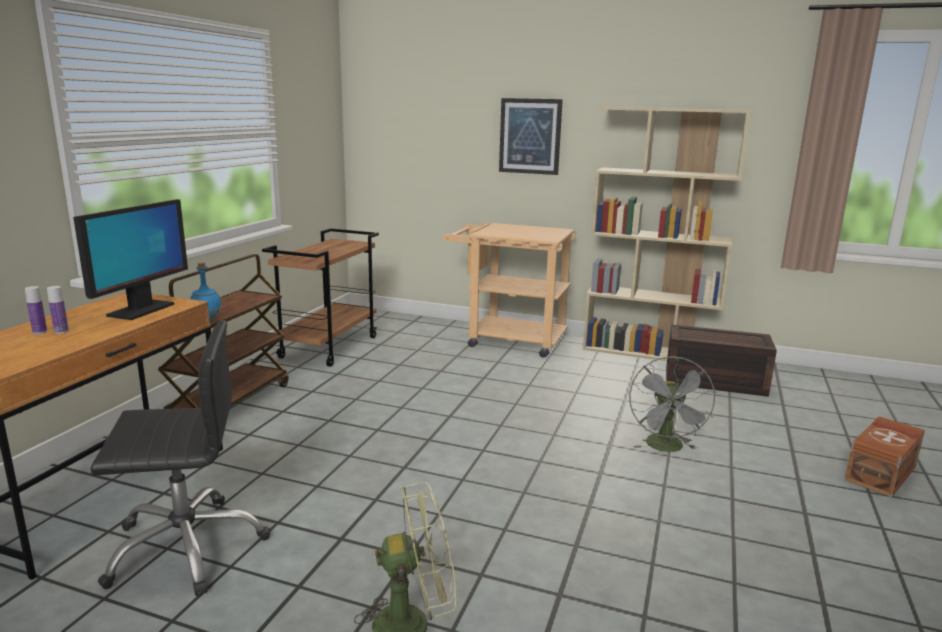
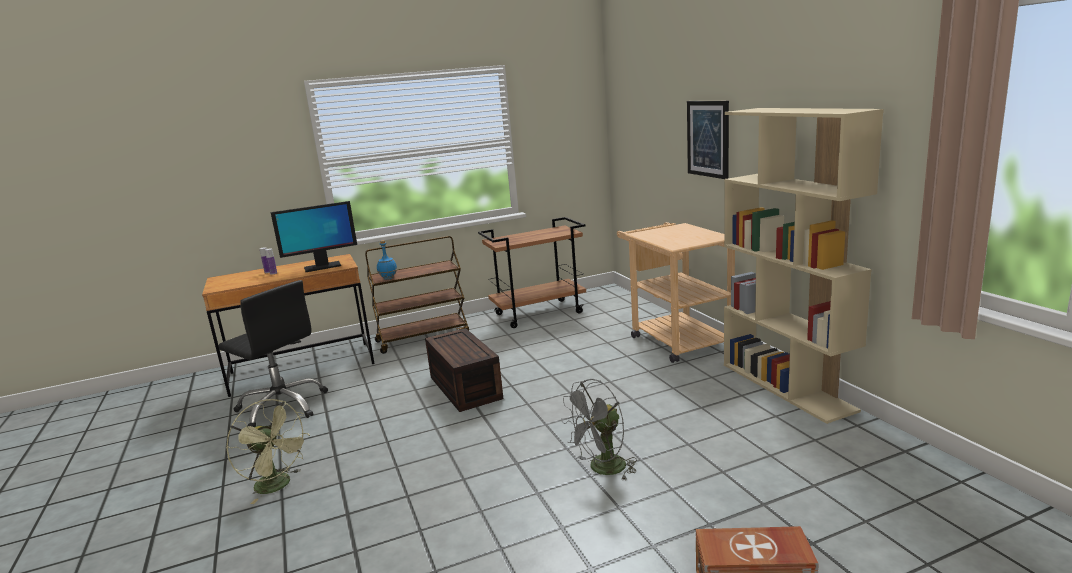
camera: 50 degrees right, 0 degrees up
(713, 381) = (789, 435): brown storage box -> brown storage box (463, 387)

